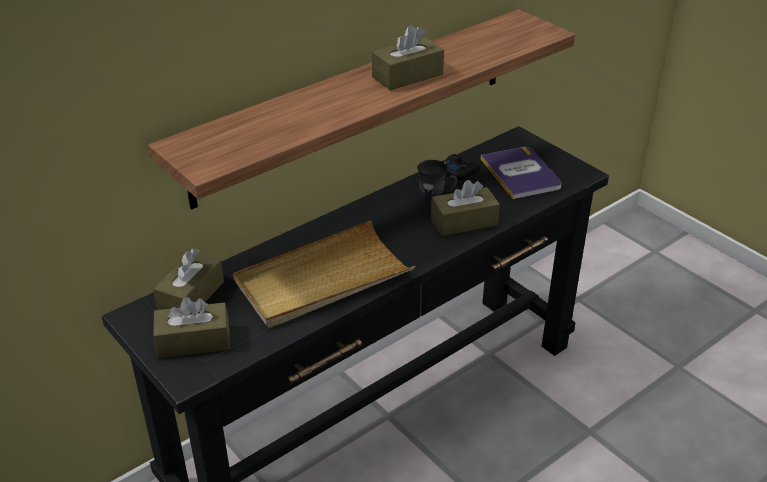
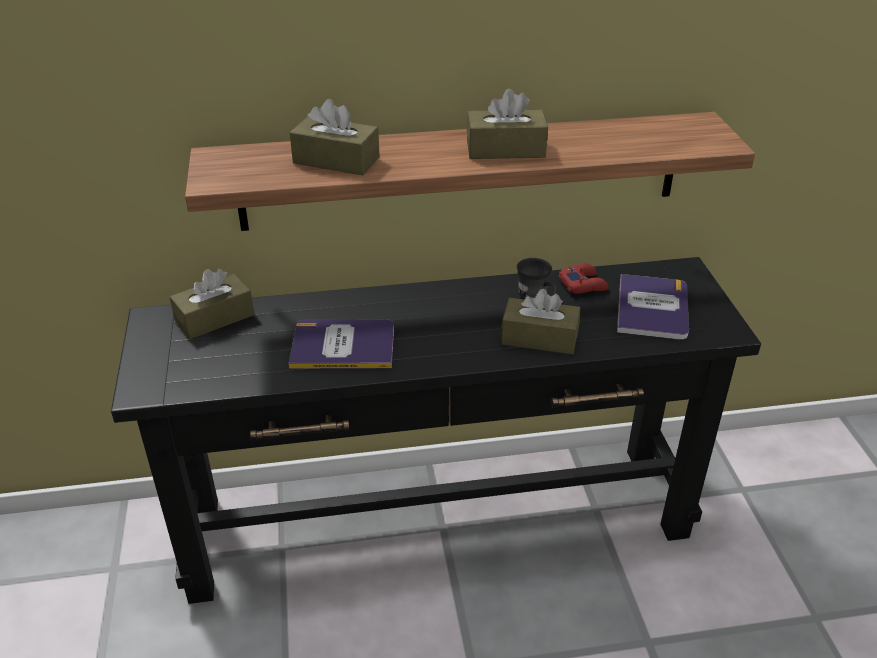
camera: 30 degrees right, 0 degrees up
(193, 341) = (177, 360): brown tissue box -> brown tissue box (336, 160)
(323, 279) = (343, 345): beige tray -> book
(458, 171) = (583, 284): black game controller -> red game controller

